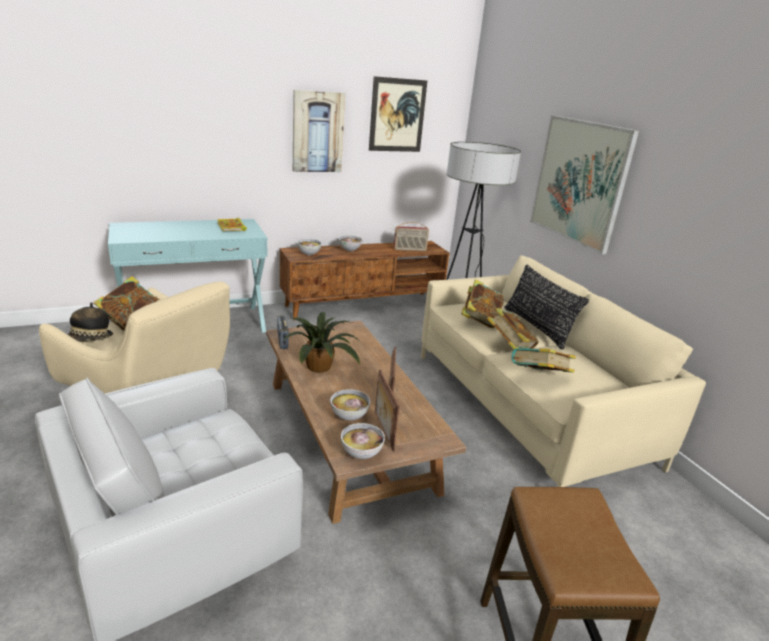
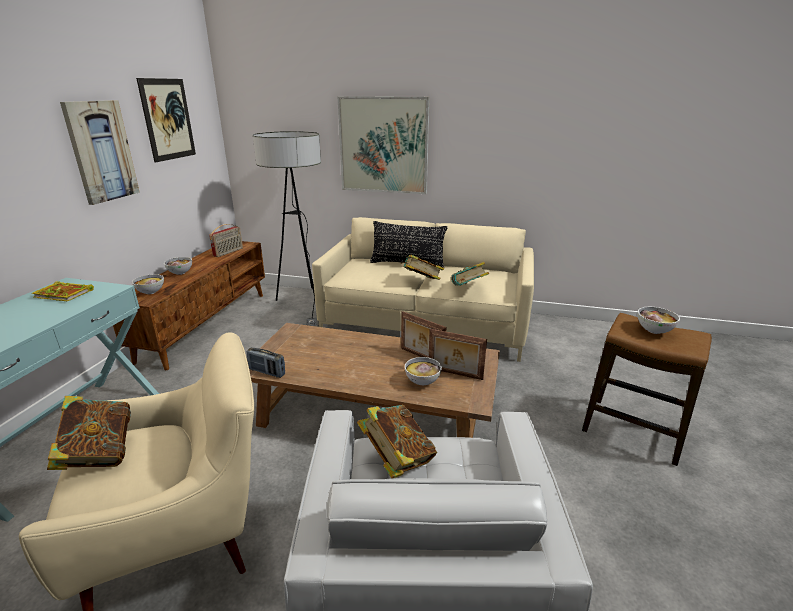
camera: 50 degrees left, 0 degrees up
(90, 340) = (96, 503): hat -> none
(321, 367) = (336, 368): potted plant -> none
(361, 454) = (475, 394): bowl -> bowl (654, 331)
(480, 320) = (374, 275): book -> book (397, 459)

